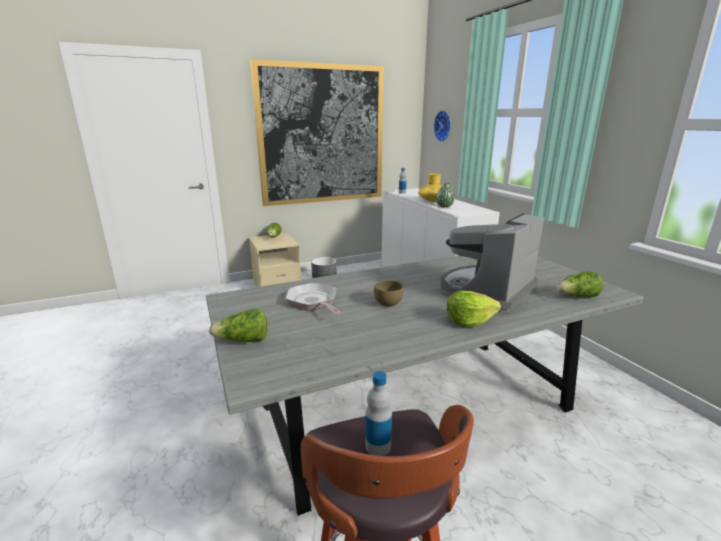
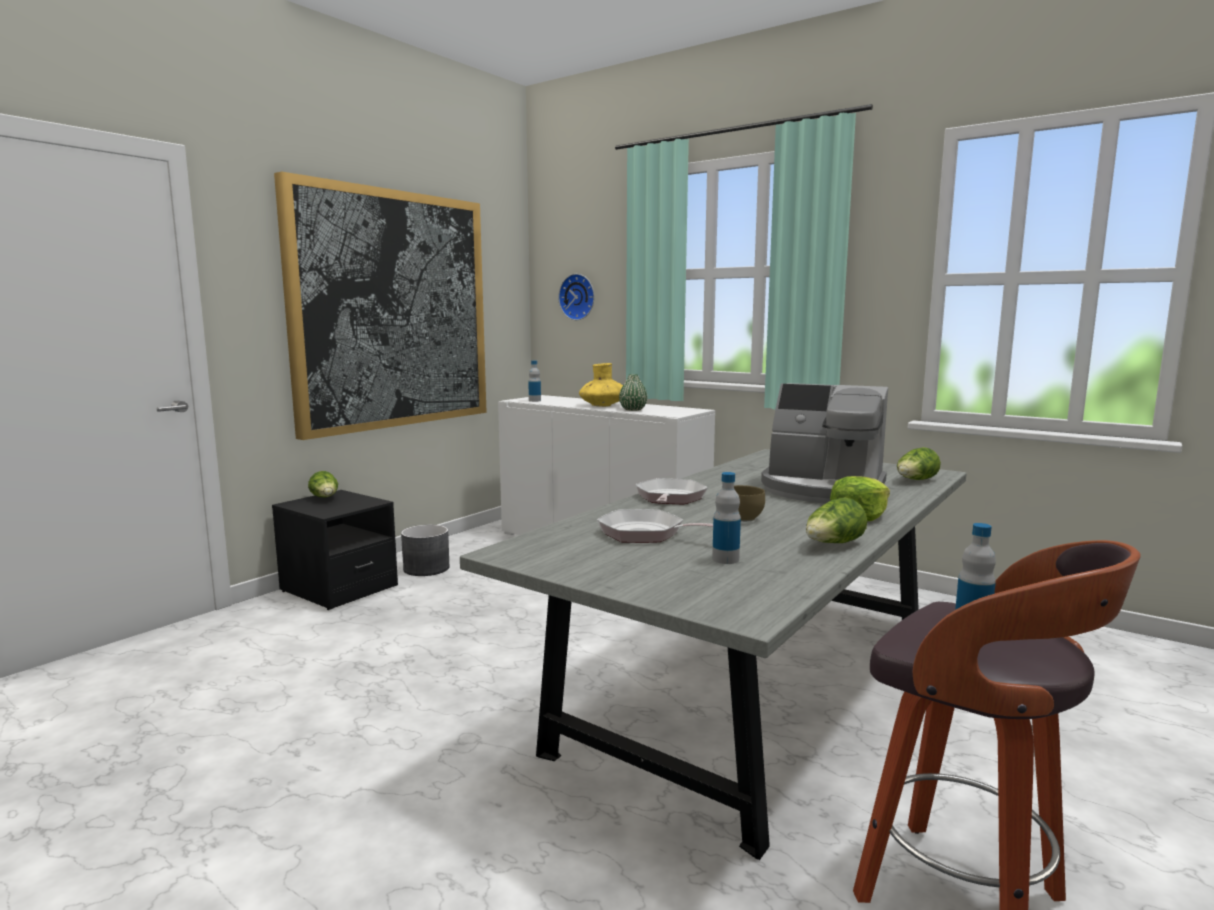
camera: 30 degrees left, 10 degrees down
(243, 341) = (643, 586): lettuce -> lettuce (833, 544)
(276, 283) = (339, 589): beige nightstand -> black nightstand
(319, 334) = (725, 559): none -> bottle
(374, 278) = (670, 498): none -> frying pan
(486, 291) = (822, 490): coffee machine -> coffee machine turned 75 degrees counterclockwise

